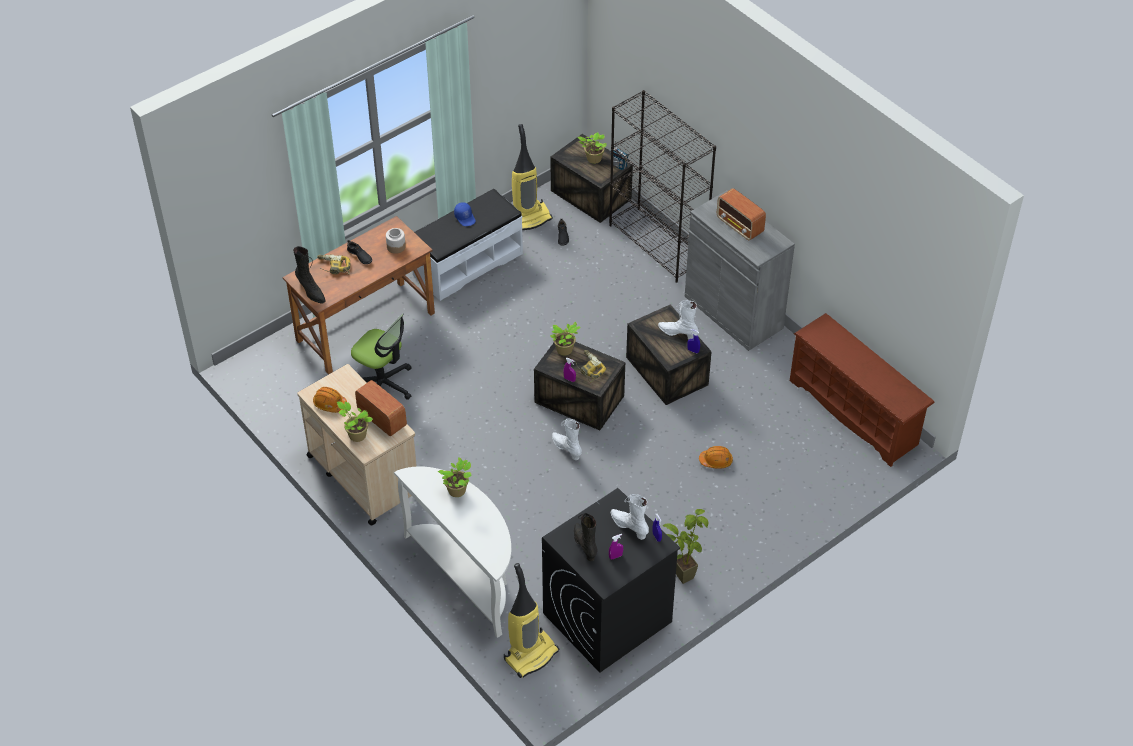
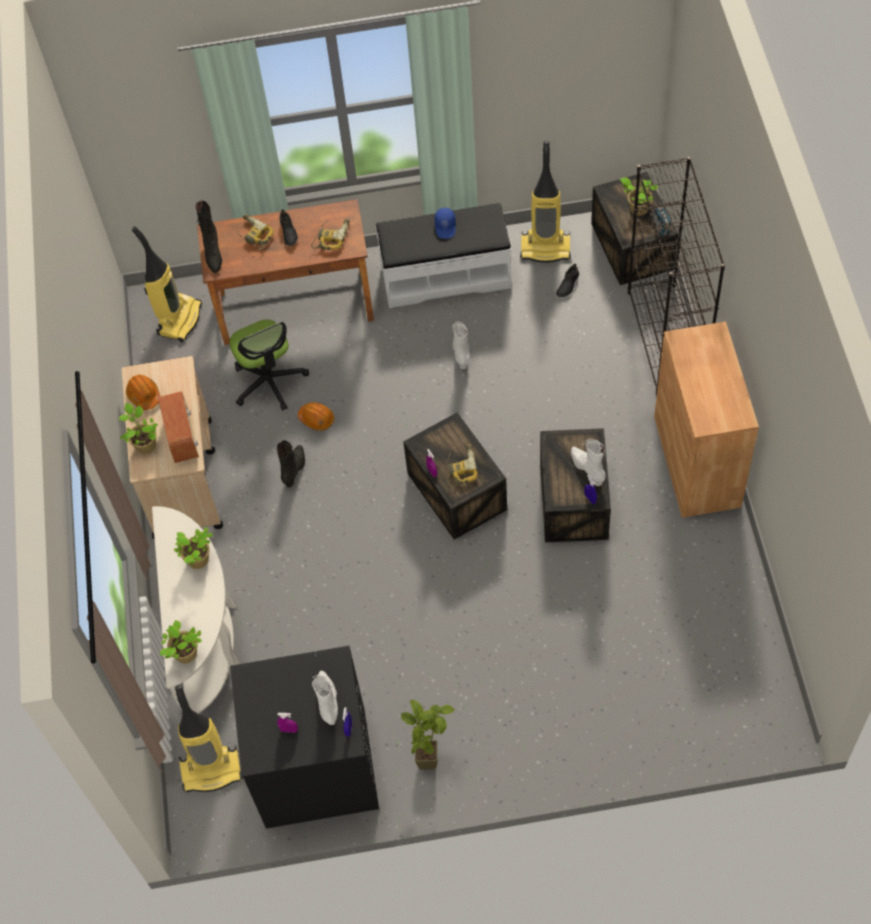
camera: 35 degrees right, 10 degrees up
(277, 371) = (179, 319): none -> vacuum cleaner
(396, 247) = (332, 236): jar -> power drill
(565, 350) = (450, 434): potted plant -> potted plant (185, 655)
(566, 449) = (404, 545): white boot -> white boot (461, 352)
(585, 545) = (267, 699): black boot -> black boot (295, 469)
(716, 461) = (555, 637): orange hard hat -> orange hard hat (316, 419)
(733, 312) = (697, 461): grey cabinet -> brown cabinet
(740, 226) = (708, 376): radio -> none
(855, 412) = (754, 654): brown shoe rack -> none

